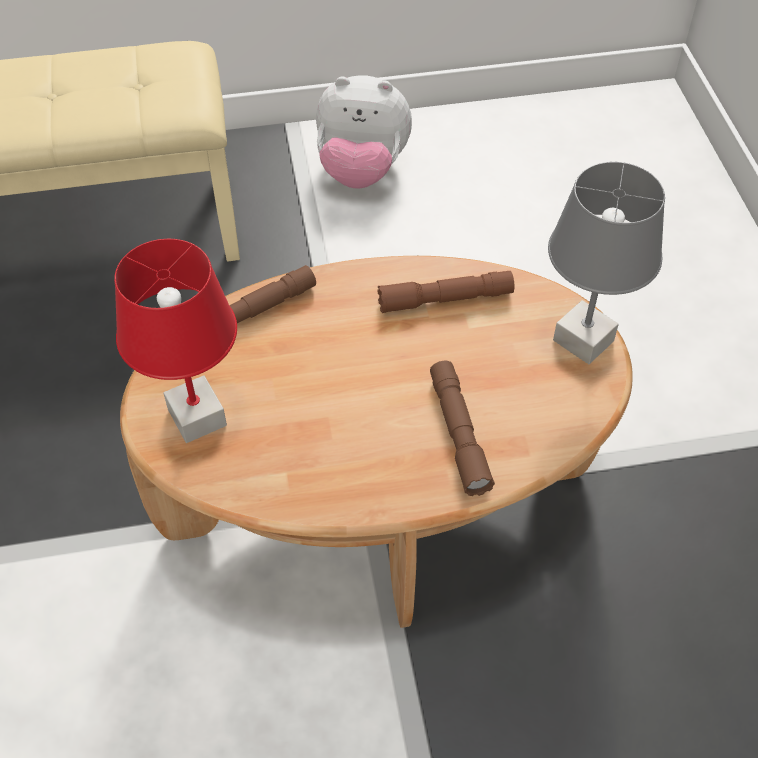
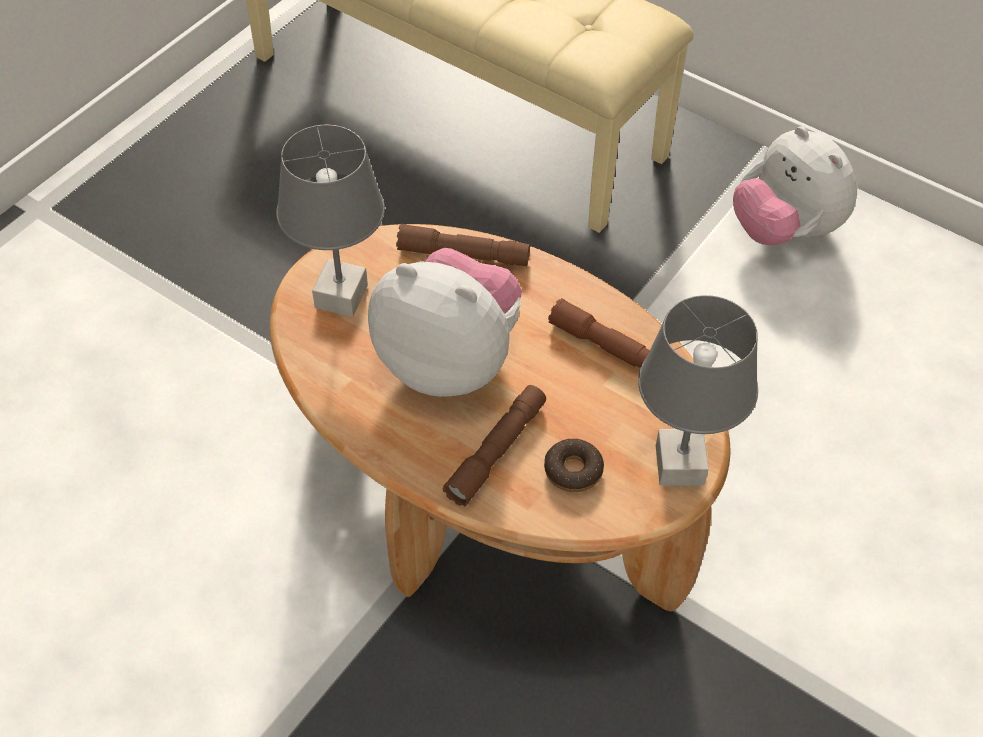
camera: 45 degrees right, 0 degrees up
(198, 417) = (341, 297): red table lamp -> grey table lamp
(343, 397) = (449, 361): none -> plush toy
(525, 402) = (573, 470): none -> donut

